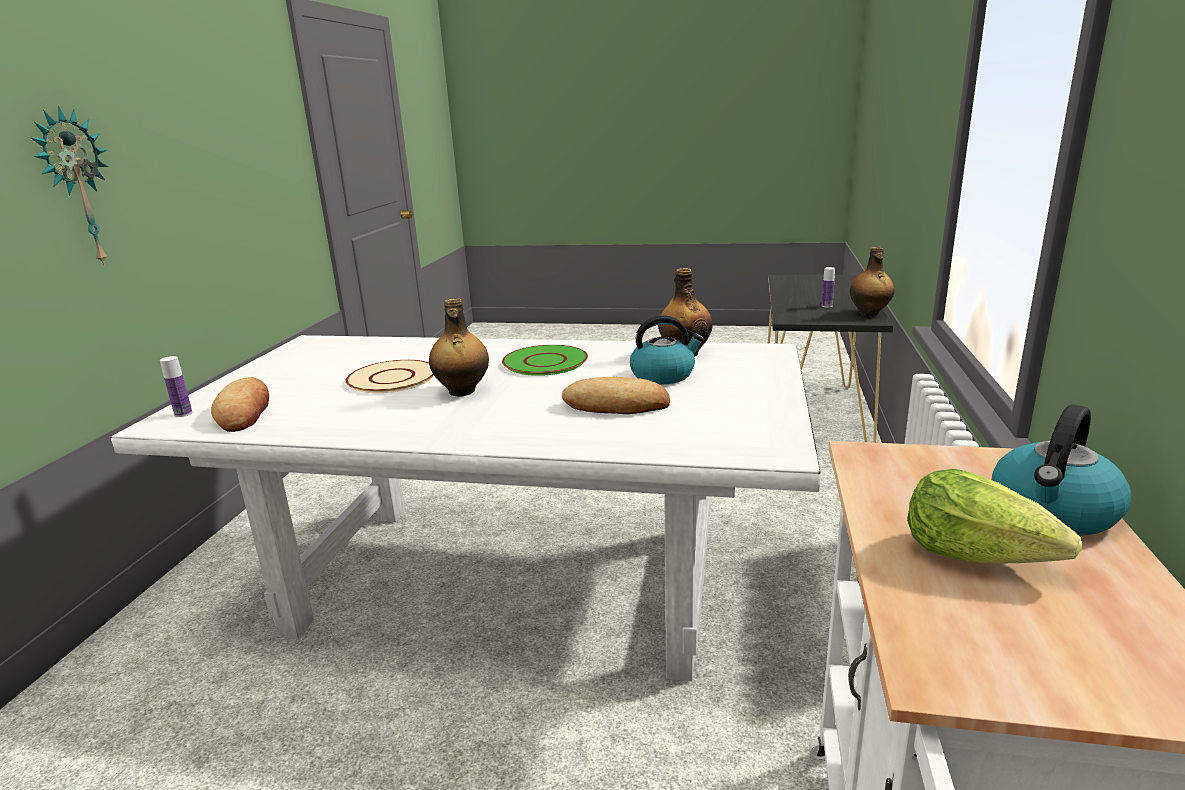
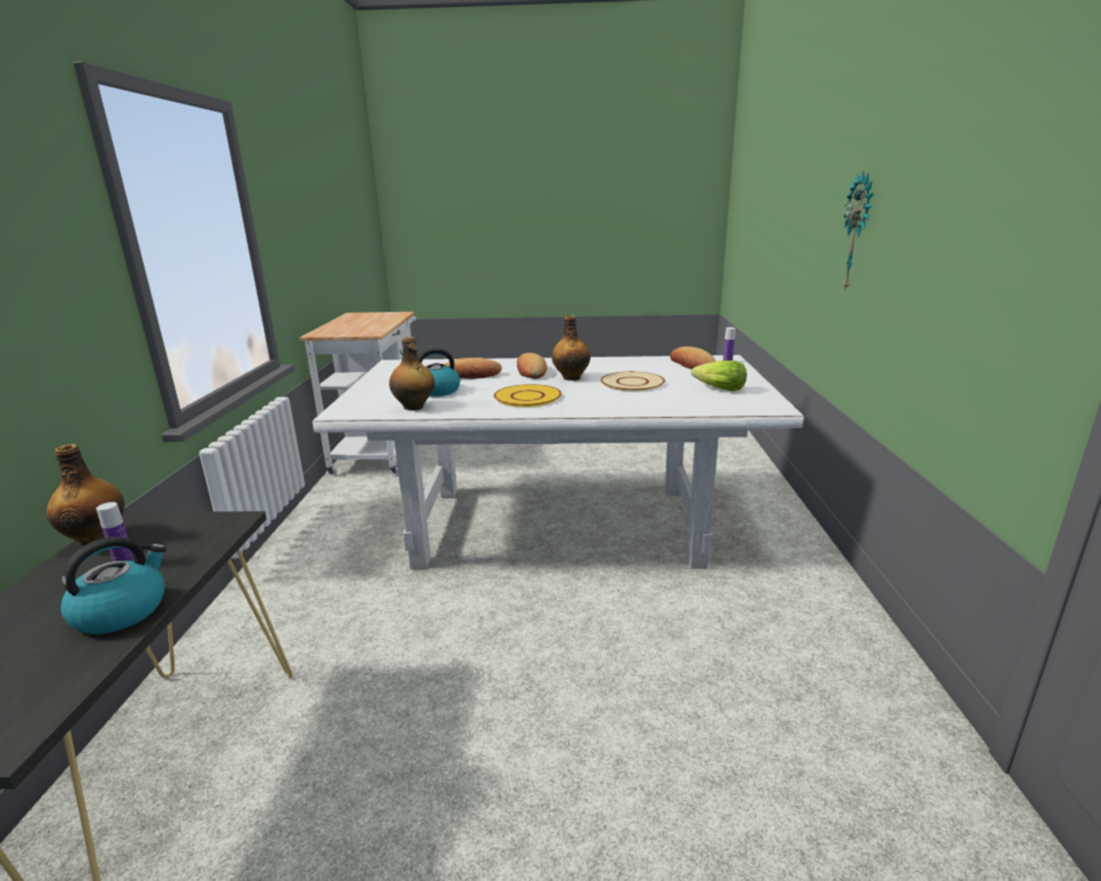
camera: 170 degrees right, 0 degrees up
(512, 409) = (531, 371): none -> bread
(545, 361) = (527, 397): green plate -> yellow plate
(977, 554) = (370, 321): lettuce -> lettuce (719, 389)
(1053, 512) = (335, 327): kettle -> kettle (122, 611)

